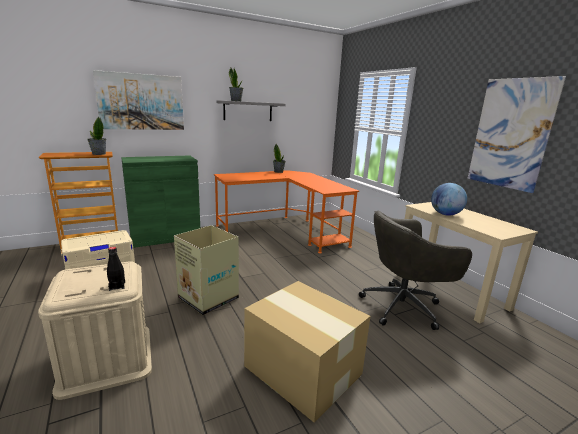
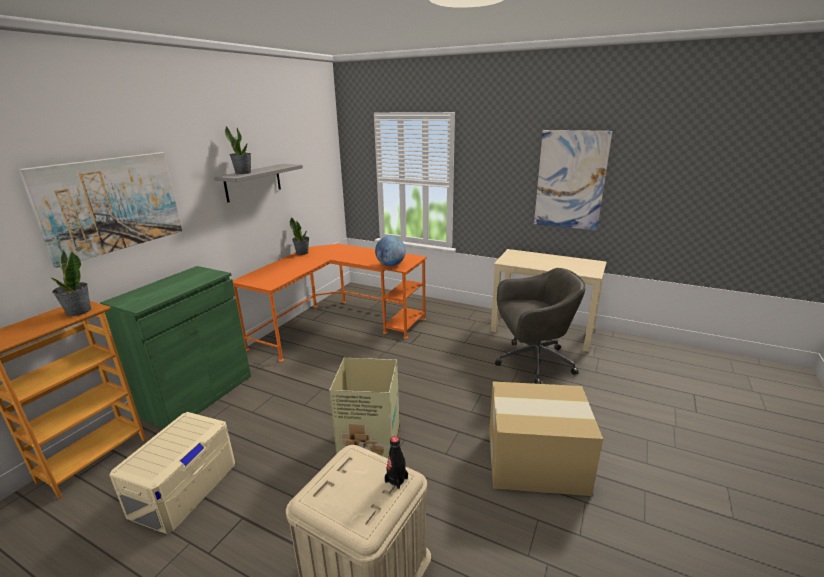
camera: 35 degrees left, 5 degrees up
(403, 306) = (532, 362): grey office chair -> grey office chair turned 135 degrees counterclockwise
(445, 214) = (535, 264): globe -> globe (390, 265)

